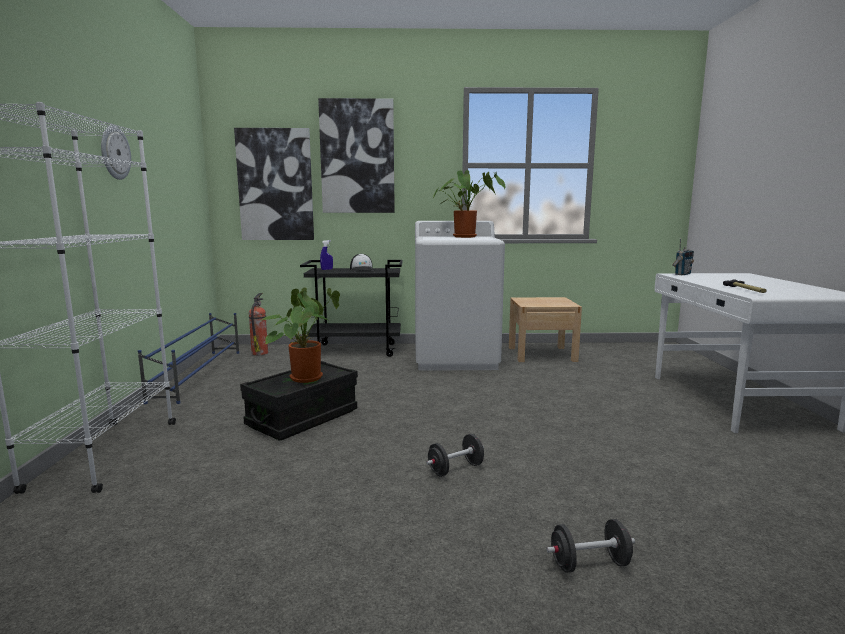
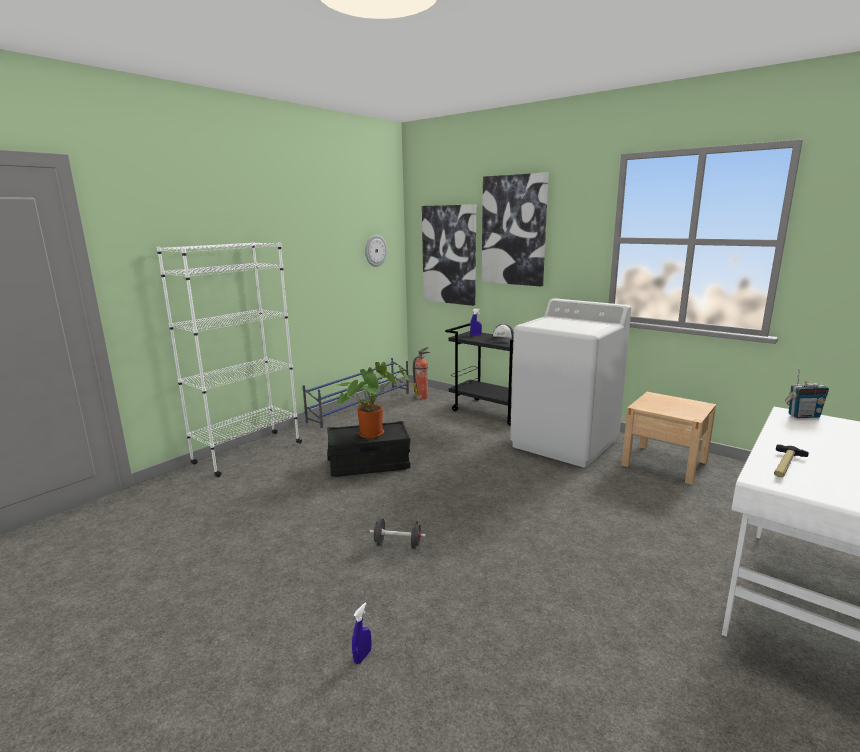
camera: 40 degrees right, 5 degrees up
(114, 153) = (294, 248): wall clock -> wall clock (375, 250)
(467, 237) = (586, 322): potted plant -> none
(589, 564) = (362, 656): black dumbbell -> blue spray bottle

